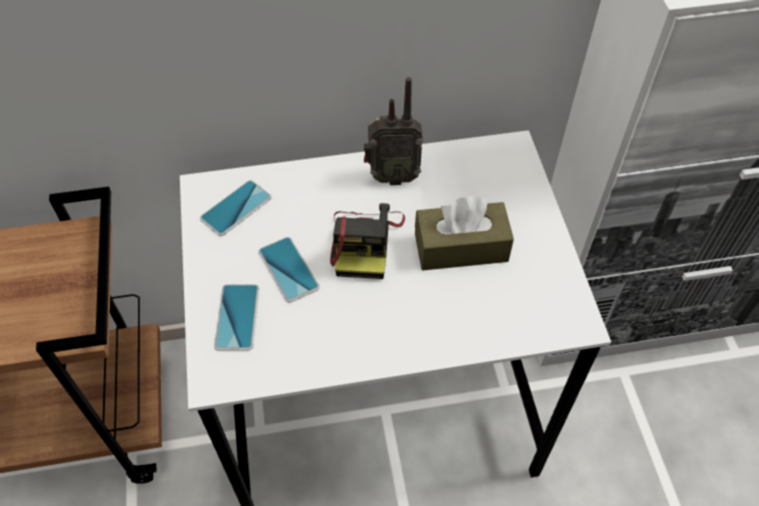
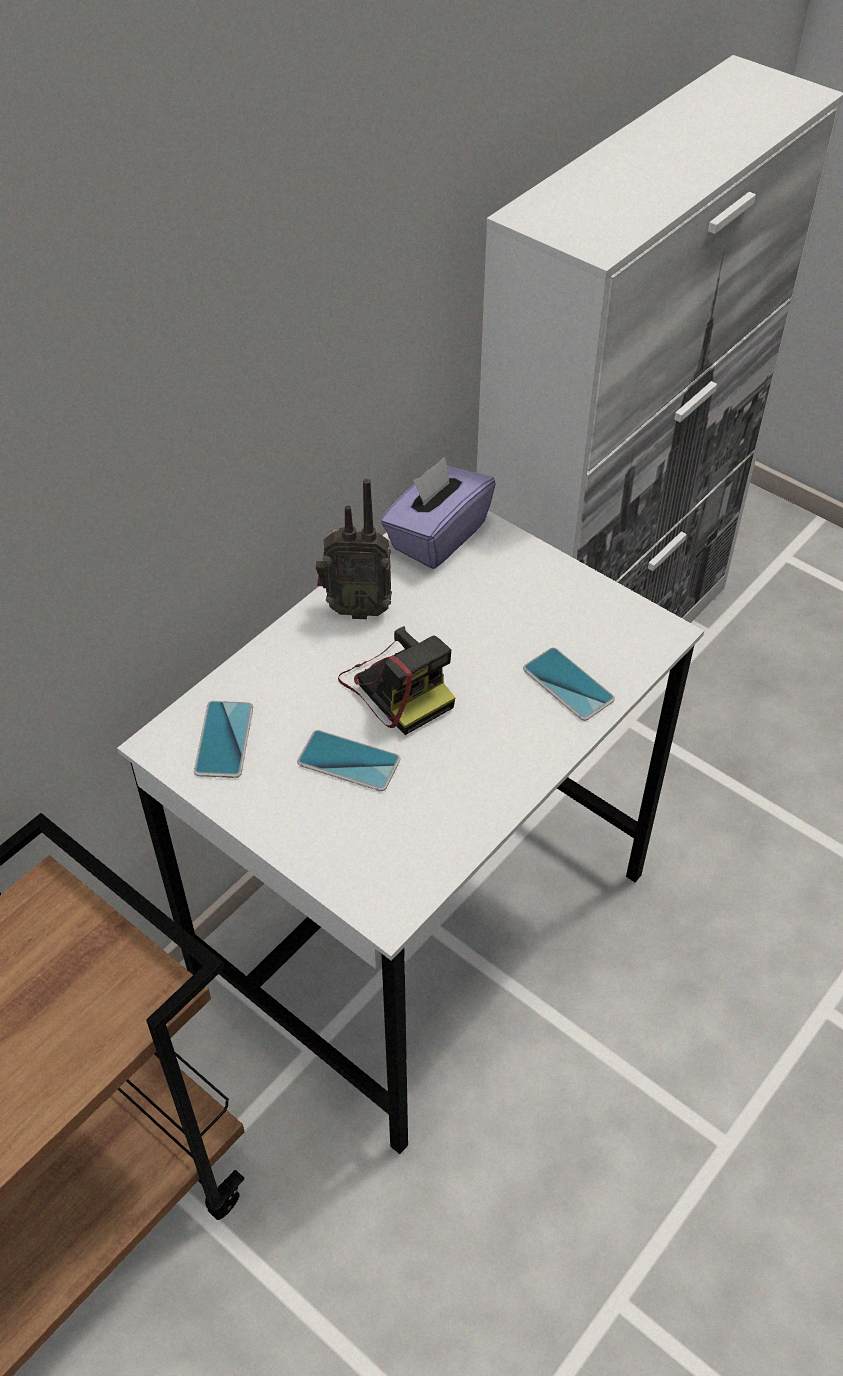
camera: 40 degrees left, 5 degrees down
(237, 317) = (346, 840): phone -> phone (568, 685)
(391, 176) = (356, 608): radio -> radio turned 45 degrees clockwise
(461, 247) = (494, 633): brown tissue box -> none
(489, 160) = (437, 536): none -> purple tissue box

